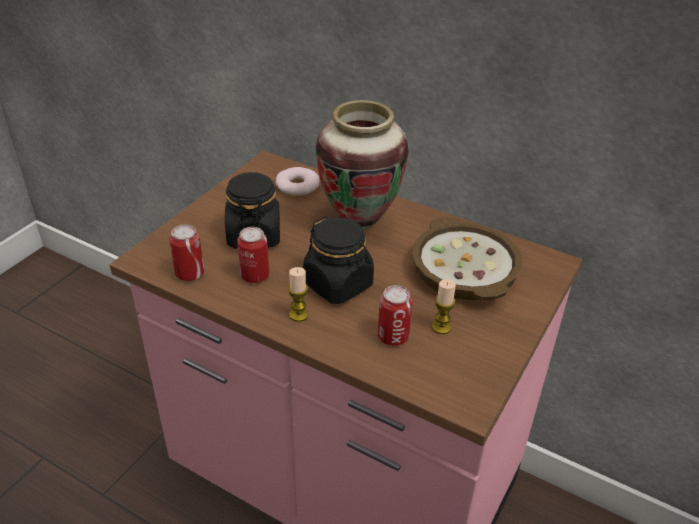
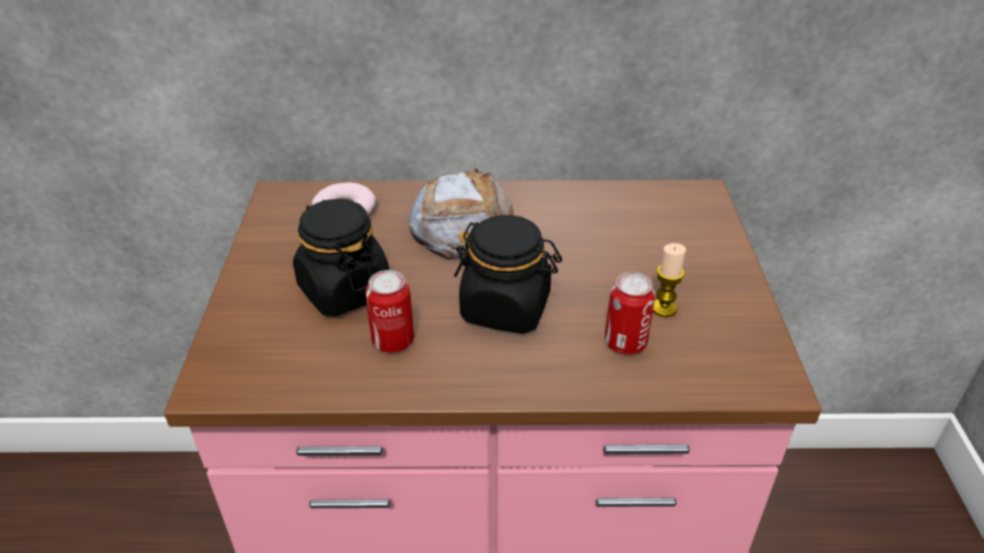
camera: 30 degrees left, 0 degrees up
(190, 273) = (301, 375): can -> none
(298, 314) = (493, 365): candle -> none
(359, 222) = (461, 225): vase -> bread
(465, 270) = (627, 235): bowl -> none

